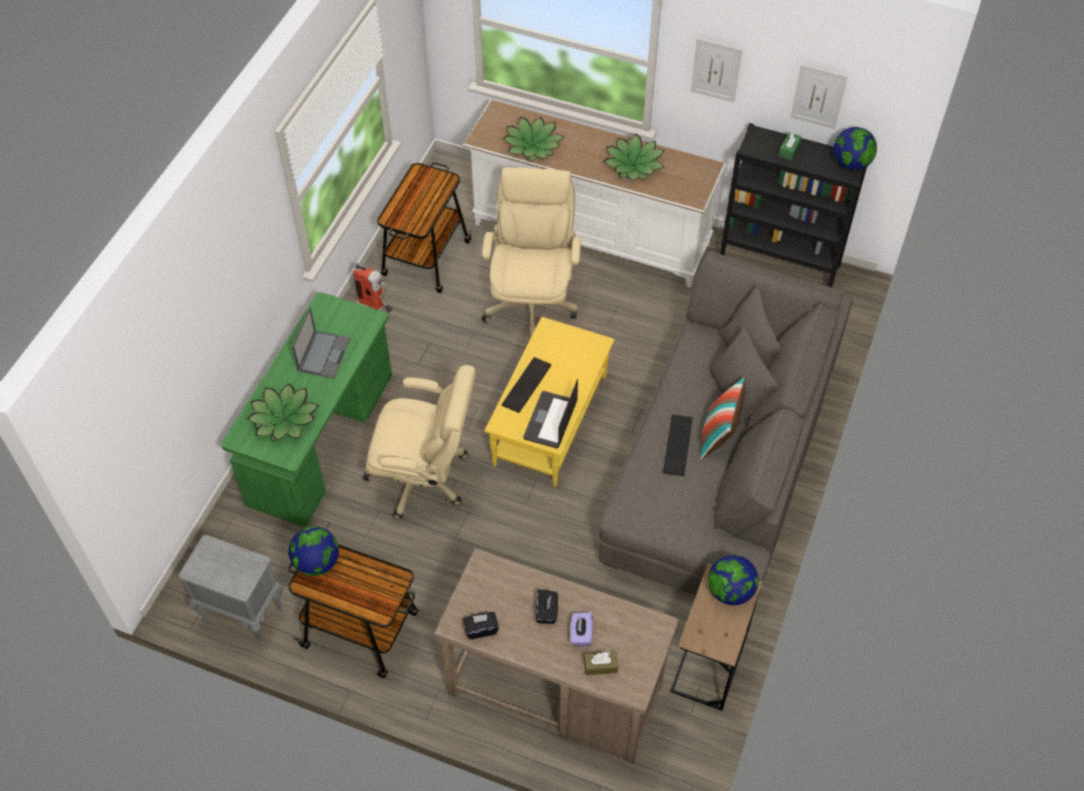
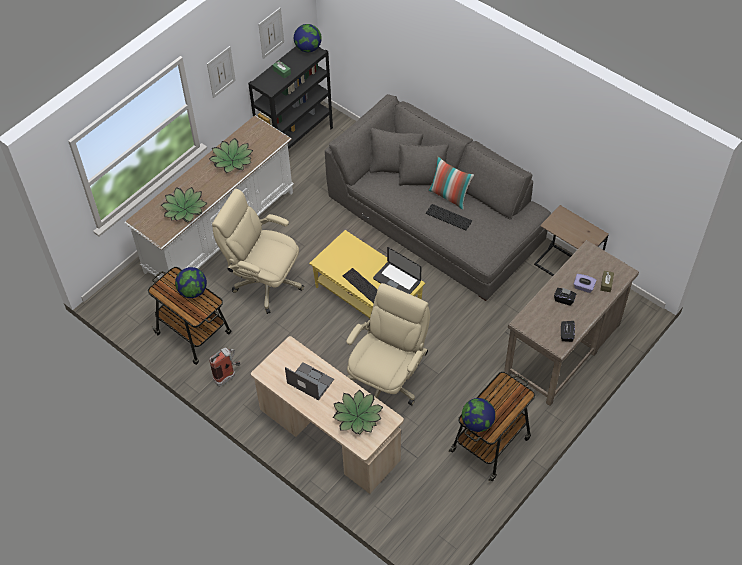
camera: 70 degrees left, 0 degrees up
(244, 617) = (458, 512): grey nightstand -> none
(321, 440) = (329, 436): green desk -> beige desk
(730, 591) = (561, 221): globe -> globe (193, 291)

